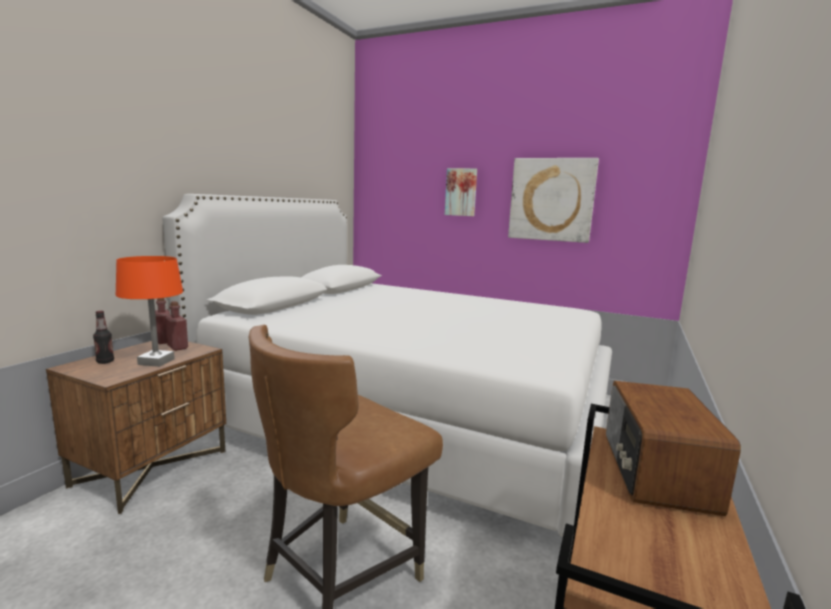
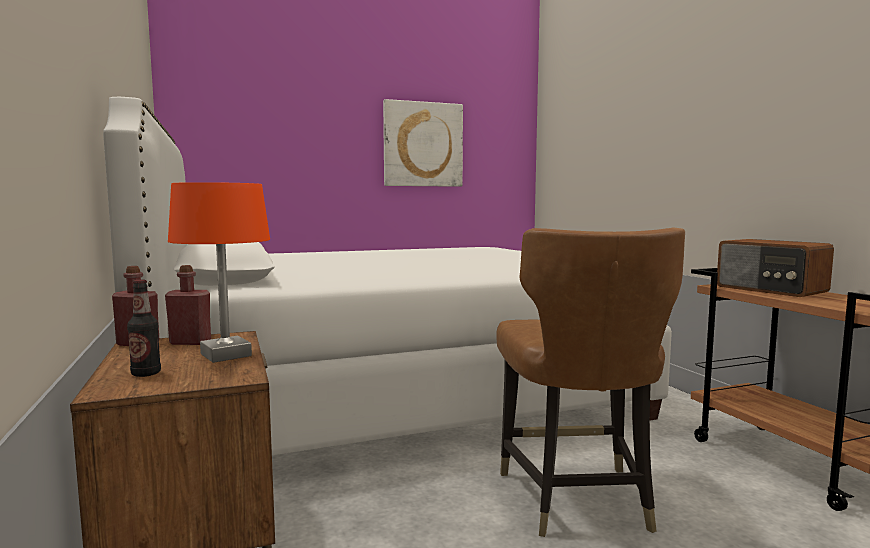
camera: 45 degrees left, 5 degrees down
(461, 192) = (323, 135): picture -> none

